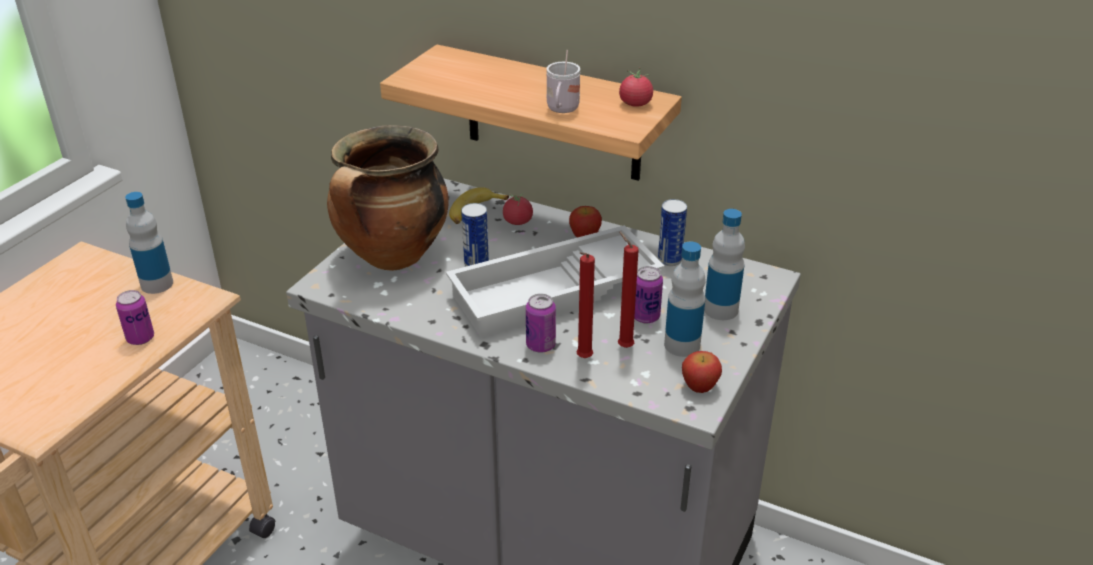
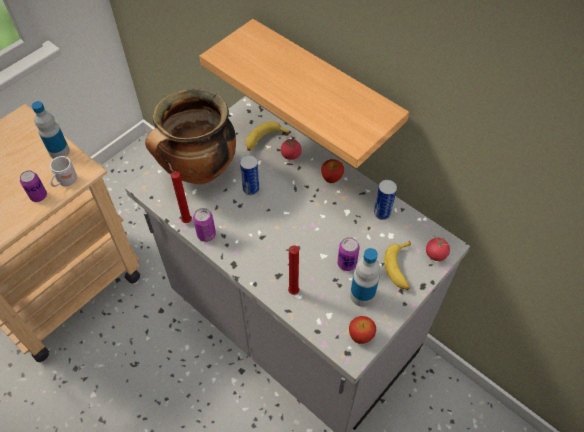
camera: 15 degrees right, 20 degrees up
(540, 345) = (269, 273): can -> can (206, 234)
(554, 293) = (293, 228): white tray -> none
(561, 111) = (314, 112): white mug -> white mug (66, 182)
(623, 346) = (322, 287): red candle -> red candle (186, 220)
(635, 104) = (371, 115): tomato -> tomato (436, 254)
(721, 309) = (400, 268): bottle -> banana

